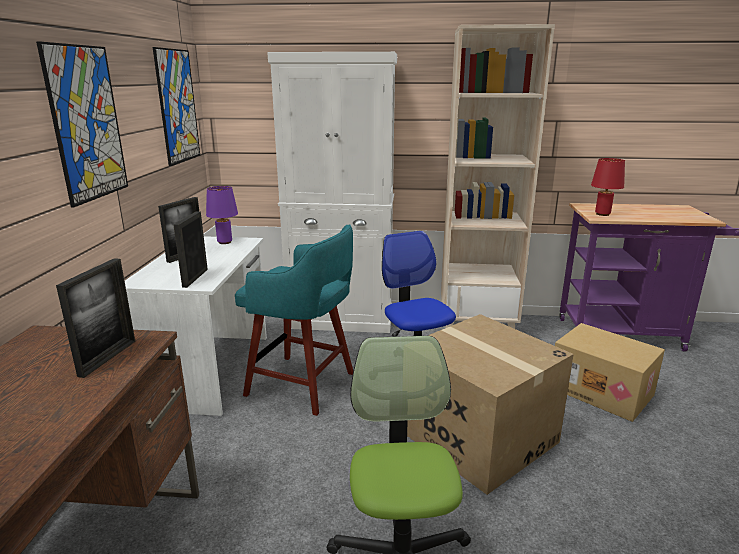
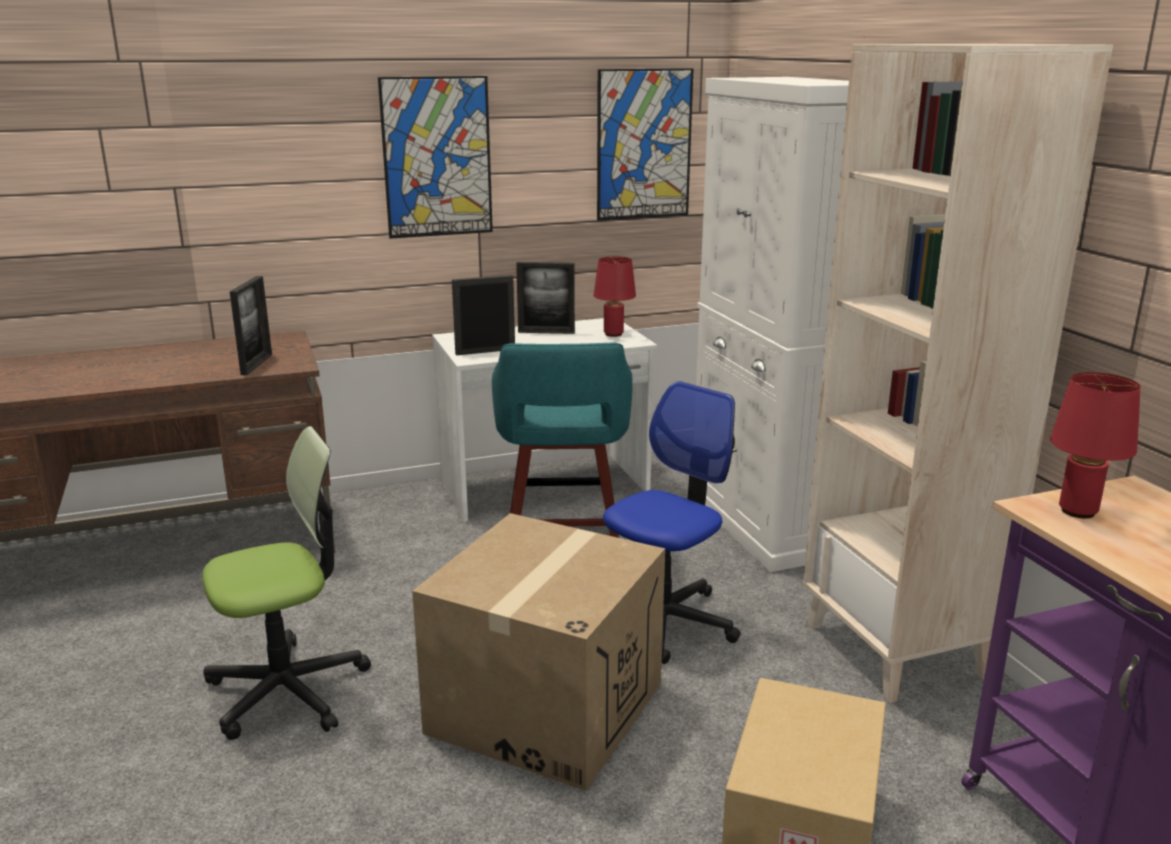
camera: 65 degrees right, 0 degrees up
(108, 358) = (256, 364): picture frame -> picture frame turned 75 degrees counterclockwise
(224, 242) = (613, 334): purple table lamp -> red table lamp

